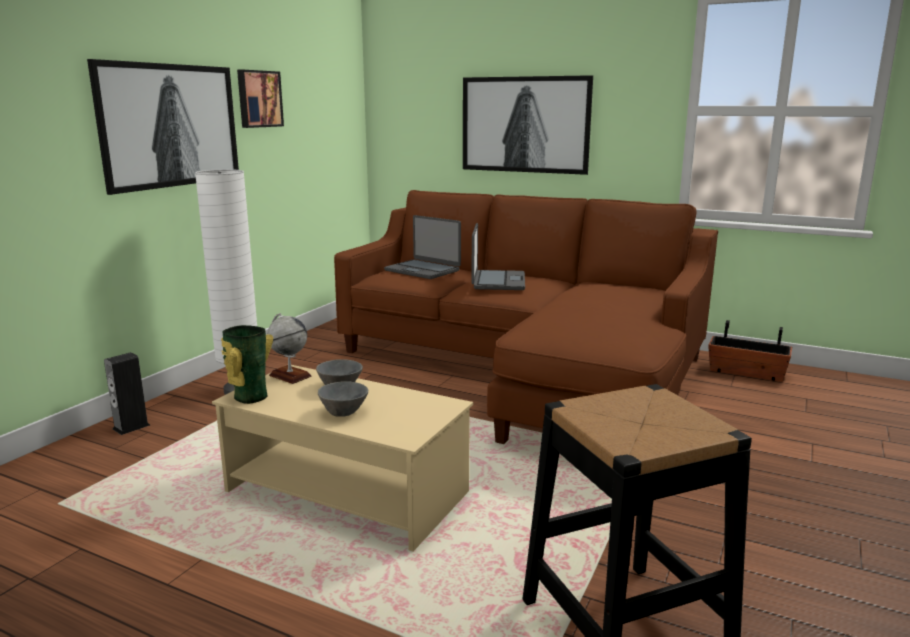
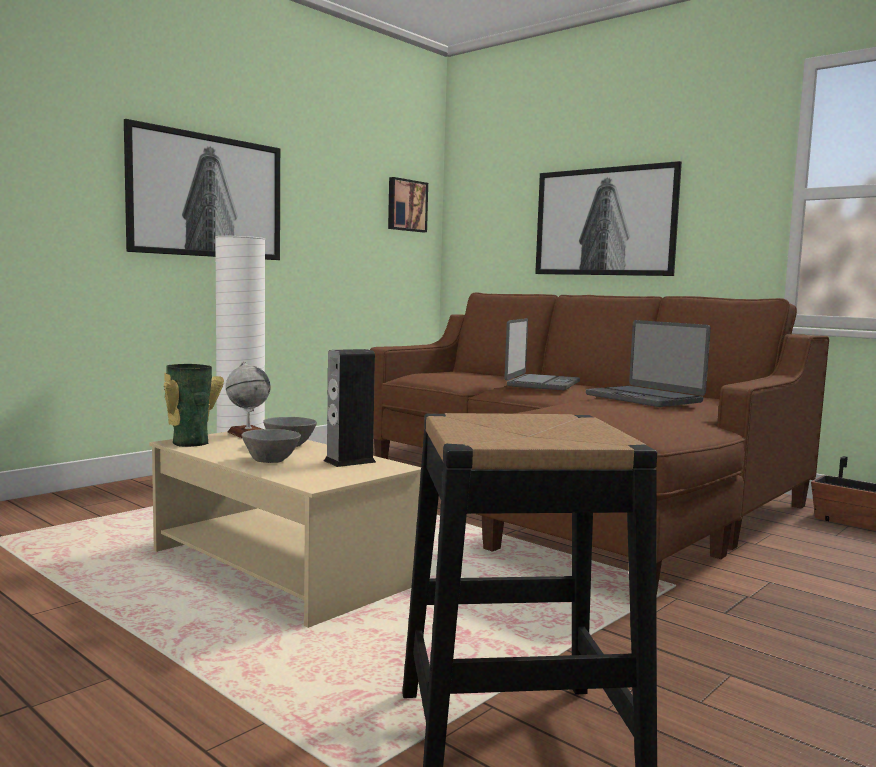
camera: 15 degrees right, 10 degrees down
(131, 427) = (111, 493): speaker -> speaker (349, 461)
(258, 99) = (312, 185): picture -> picture (406, 205)
(423, 270) = (466, 373): laptop -> laptop (644, 398)

